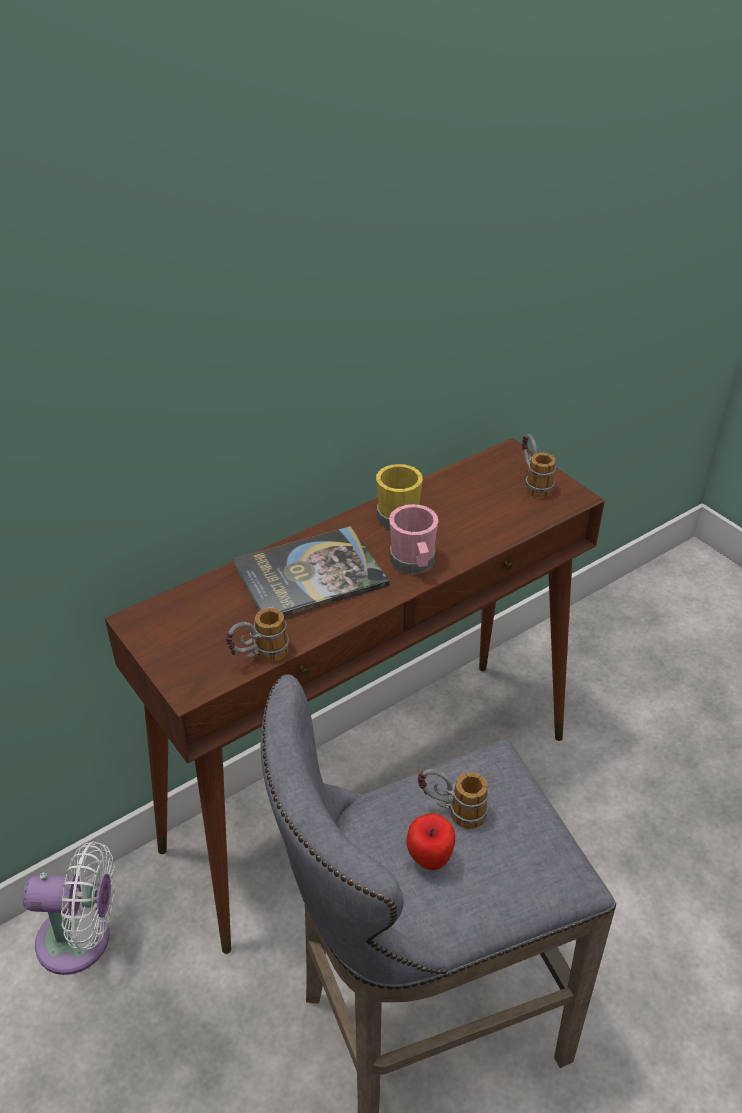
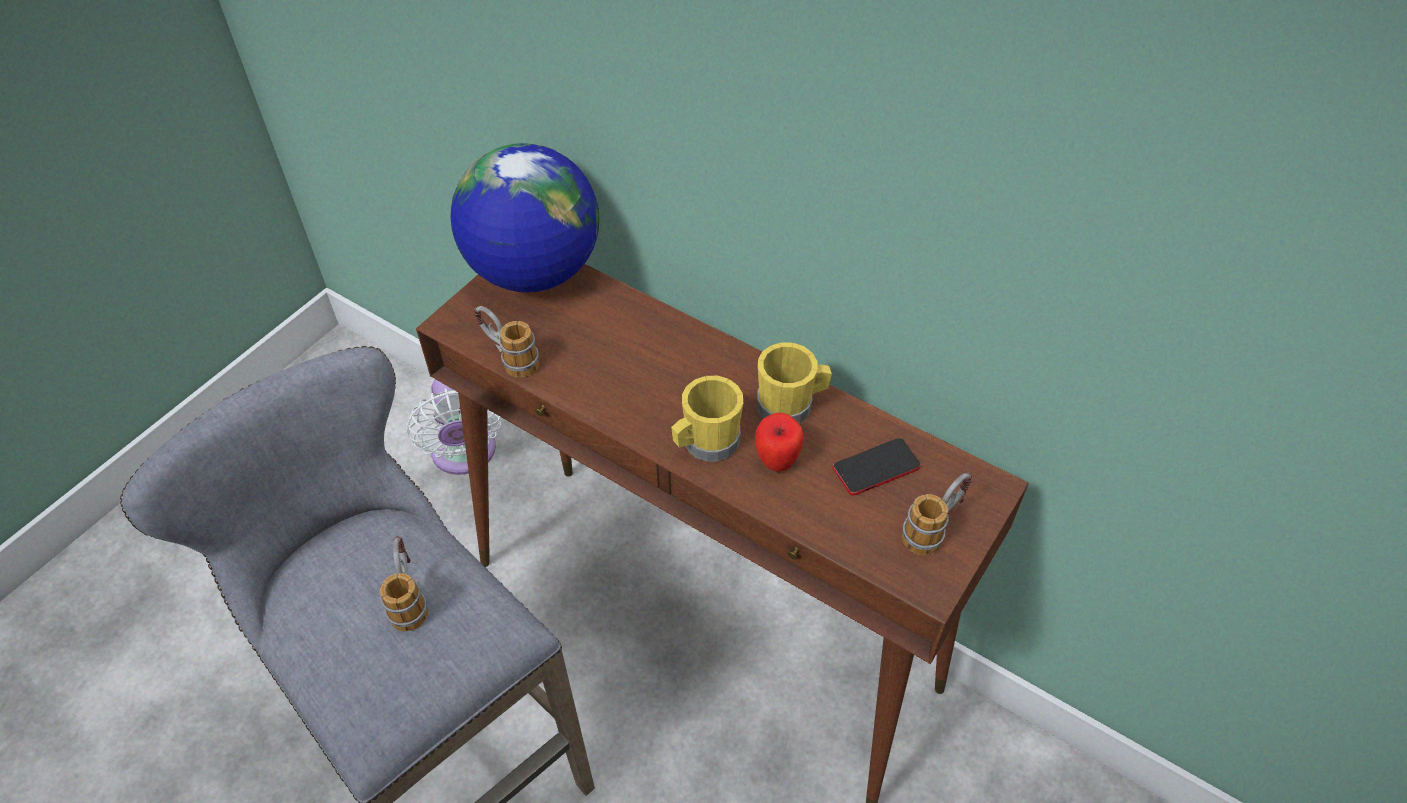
camera: 70 degrees right, 10 degrees up
(161, 621) = (533, 272): none -> globe
(310, 575) = (646, 358): book -> none
(414, 563) = (706, 443): pink mug -> yellow mug
(429, 860) = (346, 595): apple -> apple (777, 461)
(473, 492) = (876, 468): none -> phone

